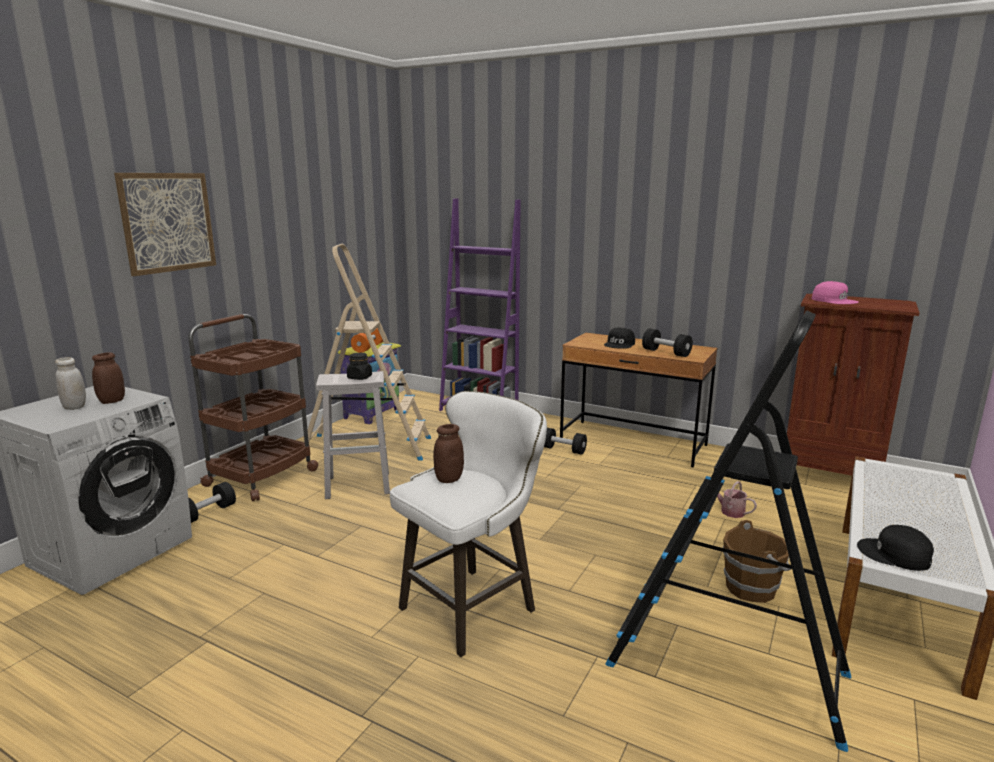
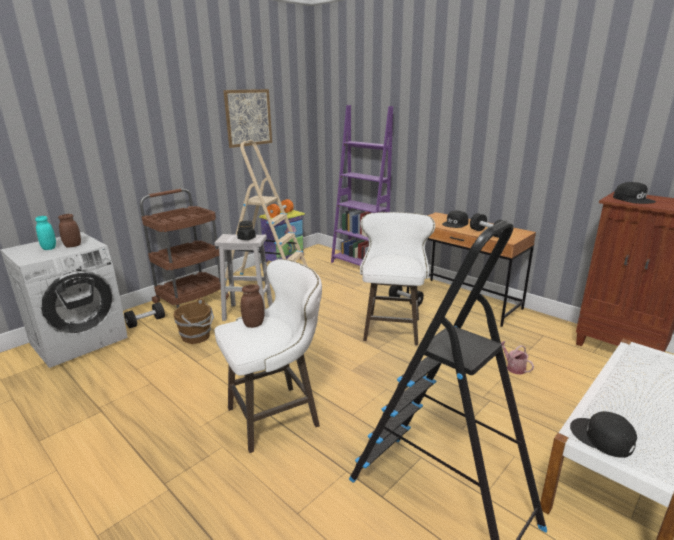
camera: 15 degrees right, 5 degrees up
(74, 407) = (49, 248): white jar -> turquoise jar
(168, 221) = (125, 124): picture -> picture (248, 117)
(564, 482) = (392, 327): none -> white stool
(752, 588) = (499, 437): brown bucket -> brown bucket (197, 337)
(834, 300) = (633, 199): pink cap -> black cap

